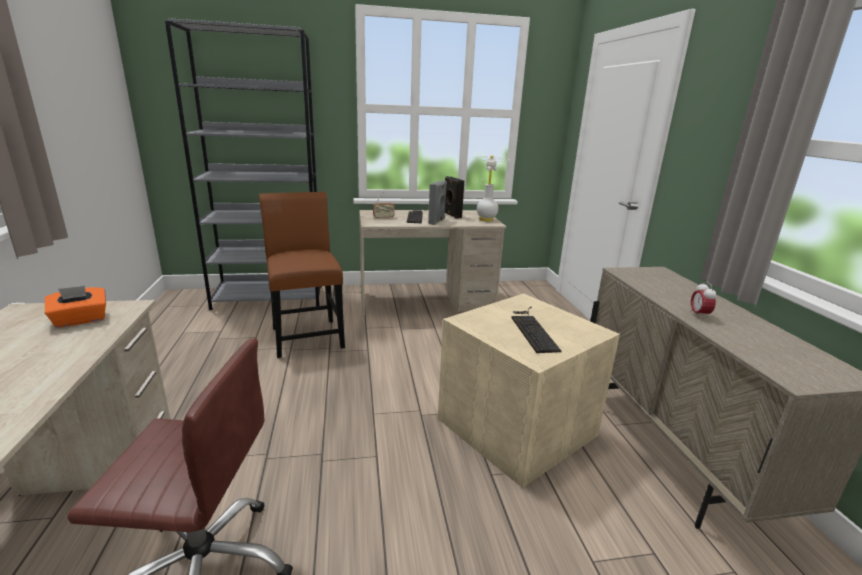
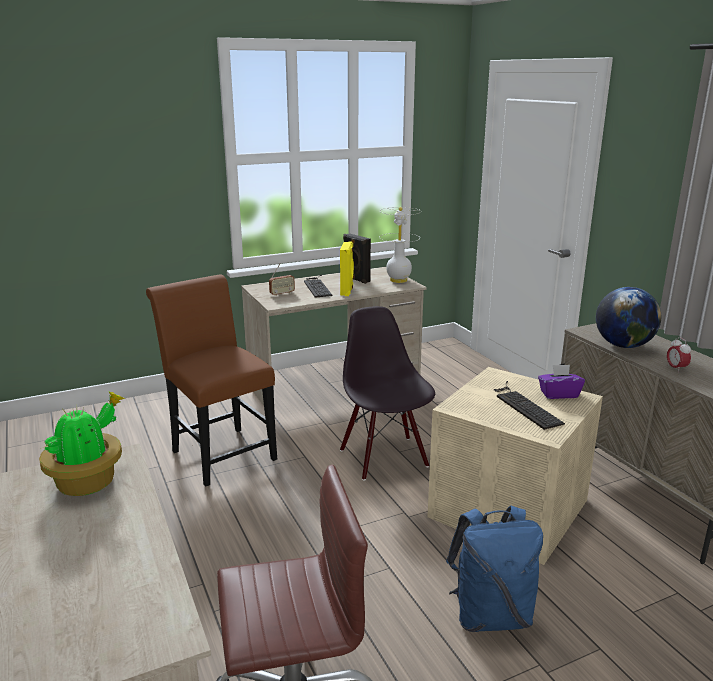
camera: 15 degrees left, 0 degrees up
(81, 320) = (89, 481): orange tissue box -> potted plant
(270, 297) = (137, 412): grey bookcase -> none
(431, 362) = (385, 457): none -> black chair
(437, 221) = (347, 291): grey speaker -> yellow speaker
(442, 525) = (490, 615): none -> blue backpack
(575, 325) = (559, 394): none -> purple tissue box
(653, 288) = (623, 345): none -> globe

